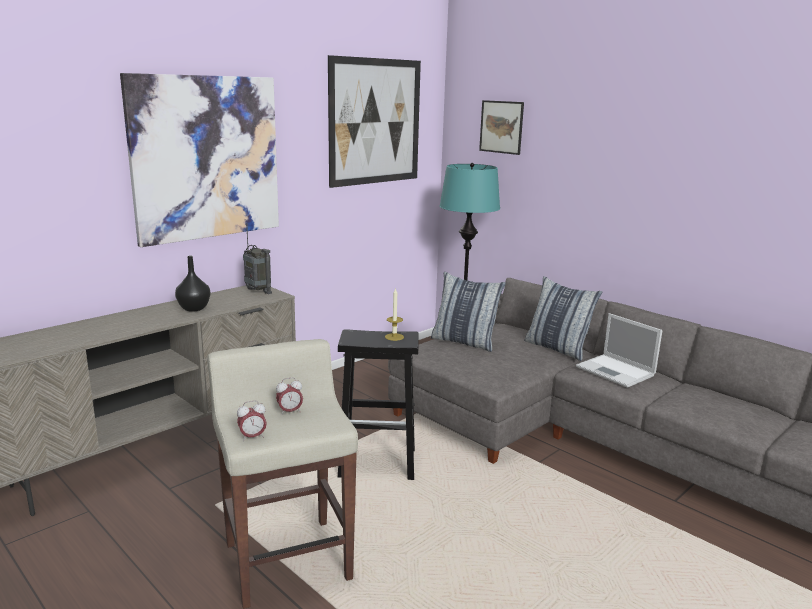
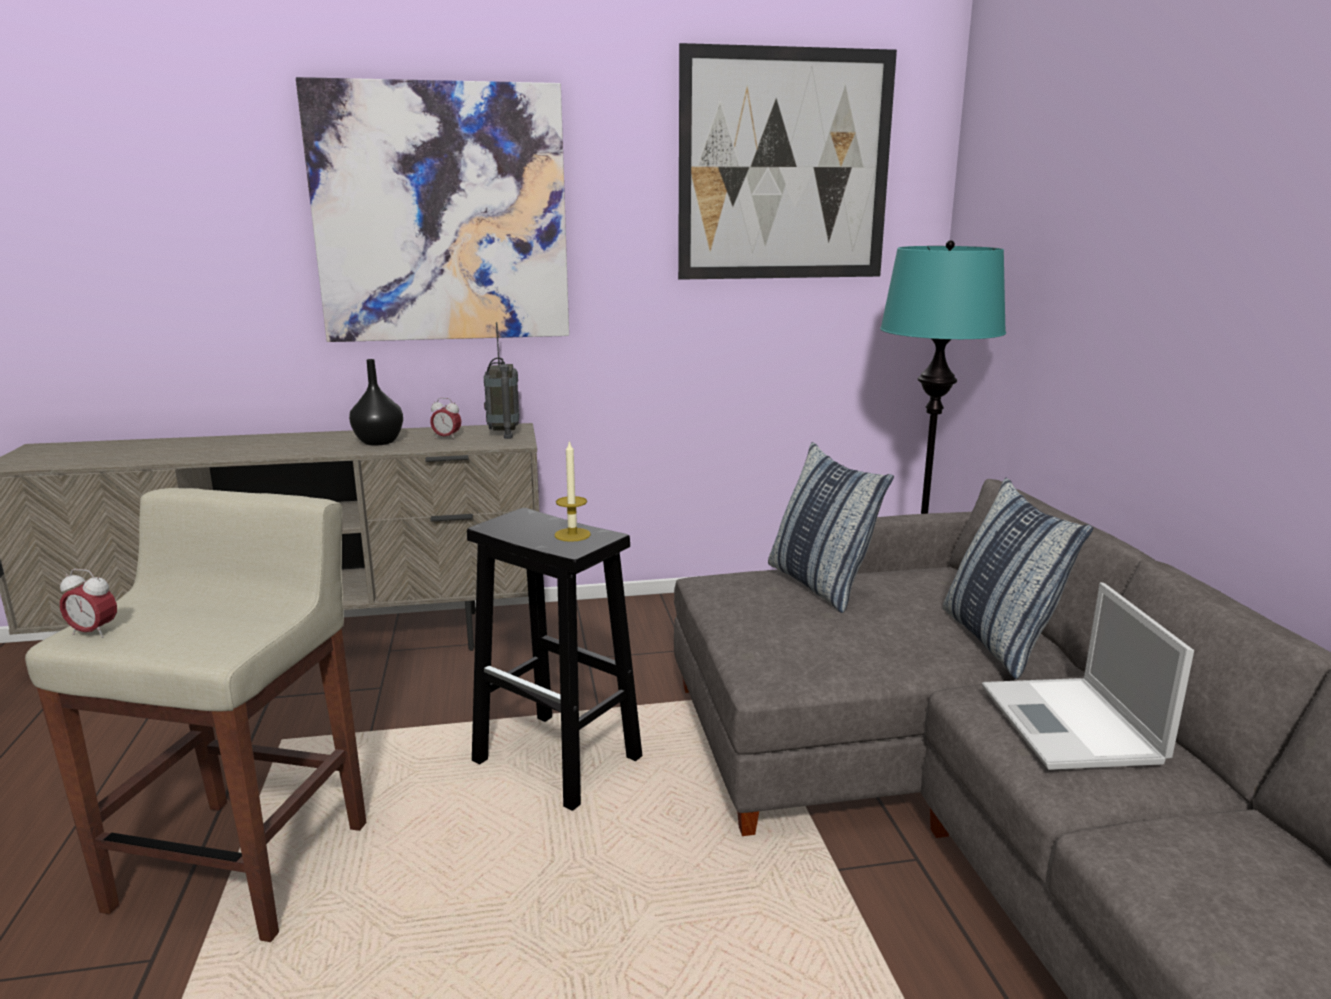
camera: 35 degrees right, 0 degrees up
(290, 412) = (210, 610): alarm clock -> alarm clock (447, 438)
(501, 127) = (1031, 167): picture -> none

